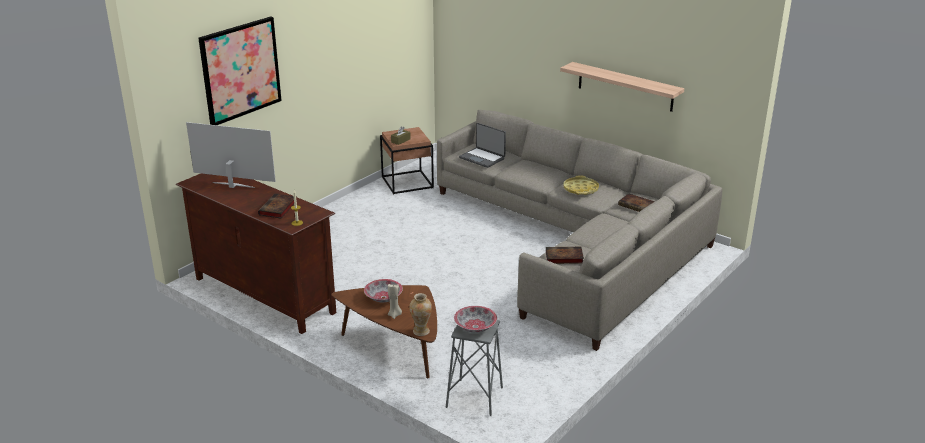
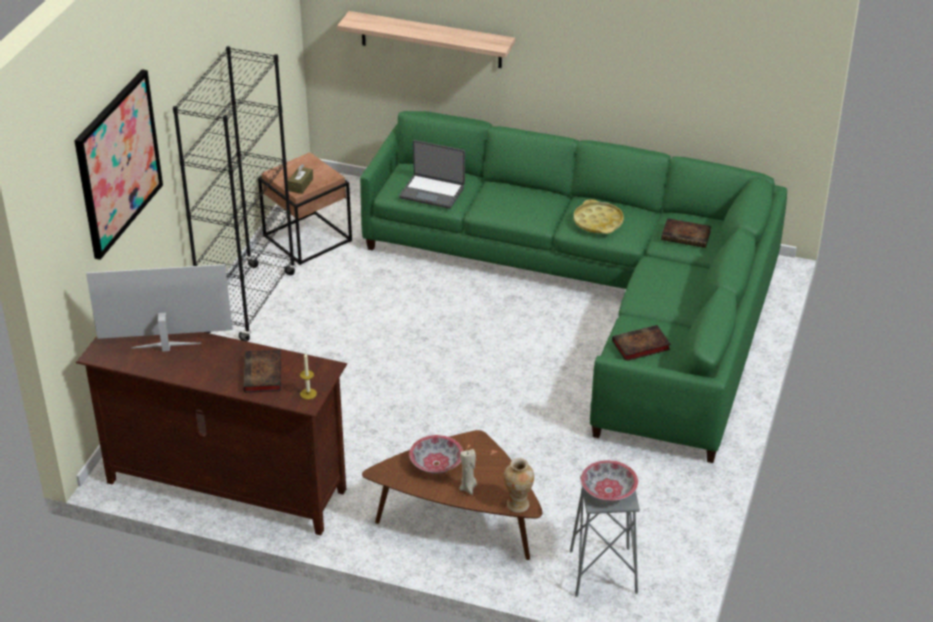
camera: 20 degrees left, 10 degrees up
(349, 207) = (249, 302): none -> black bookcase
(576, 242) = (601, 295): grey sofa -> green sofa
(625, 86) = (632, 64): shelf -> shelf (431, 40)

